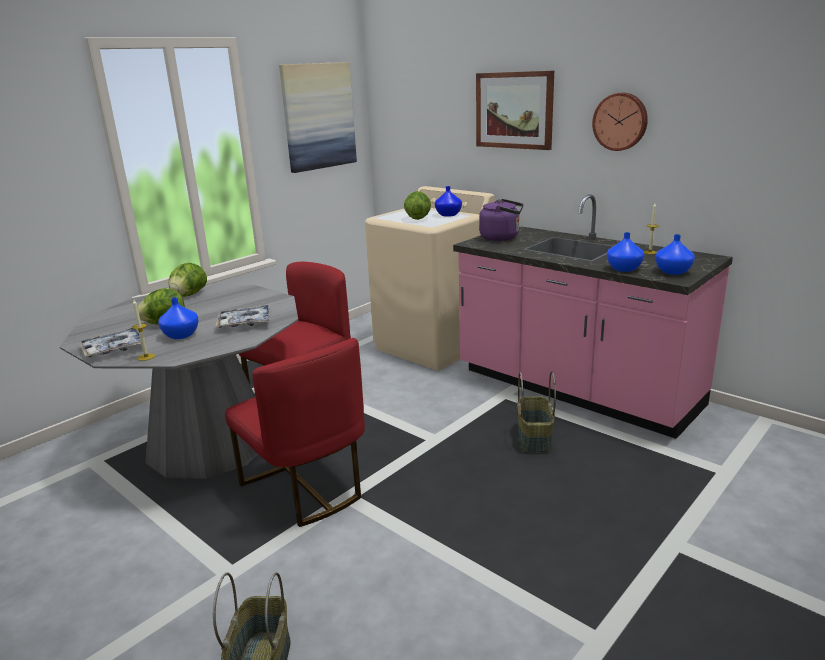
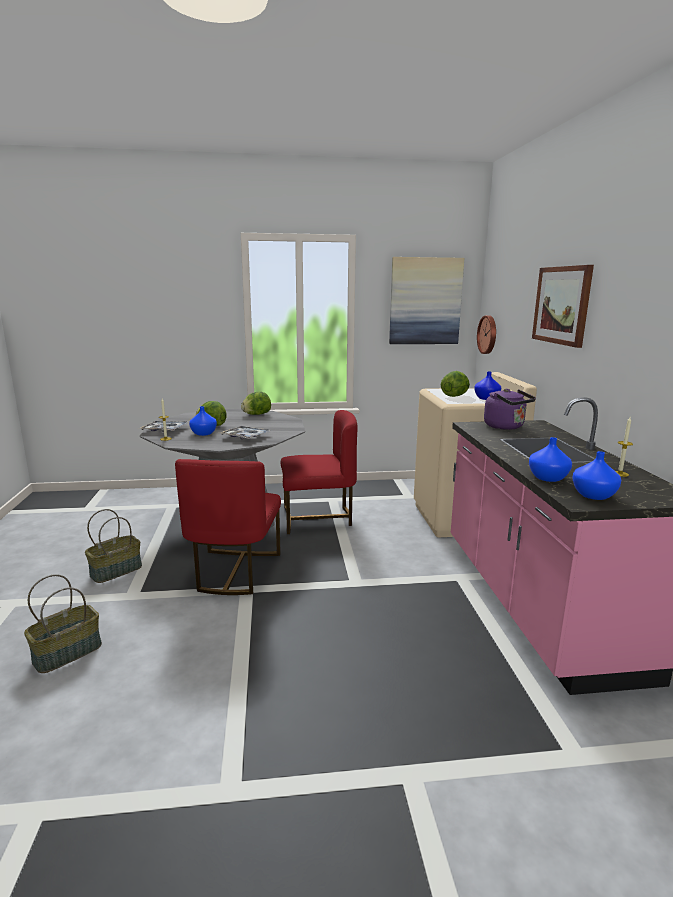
camera: 40 degrees right, 5 degrees down
(533, 438) = (430, 620): basket -> basket (116, 570)
(620, 121) = (637, 322): wall clock -> wall clock (488, 334)

